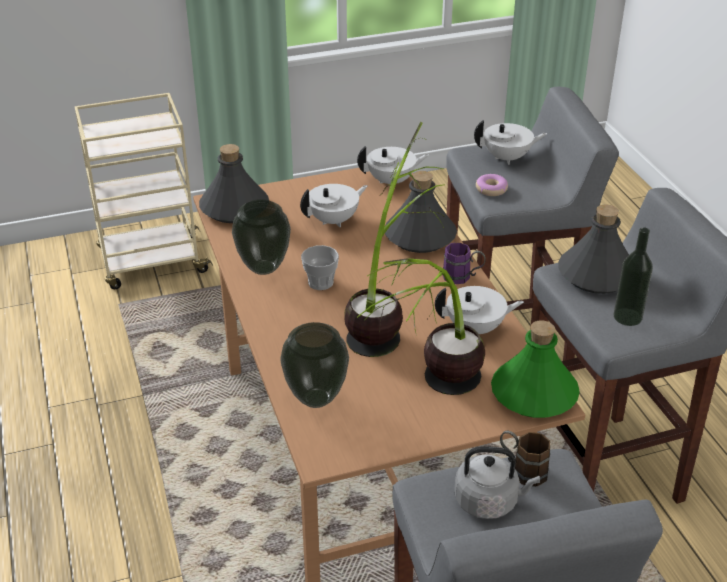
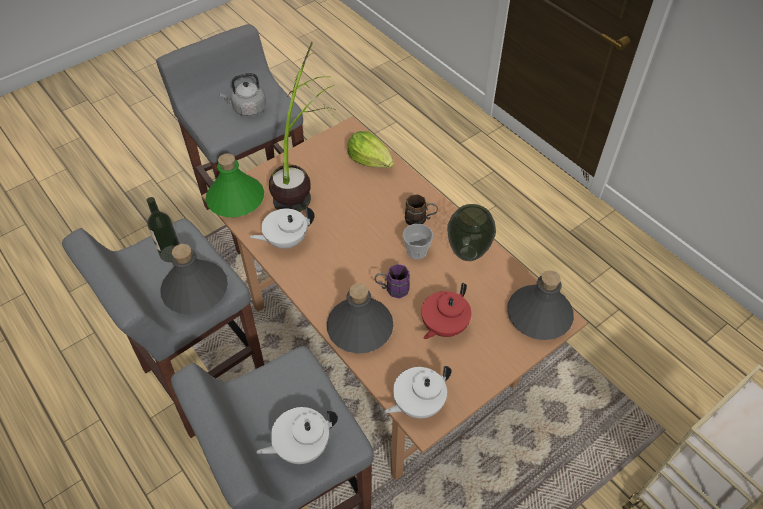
camera: 160 degrees right, 15 degrees up
(315, 399) = (370, 160): vase -> lettuce
(334, 220) = (443, 326): white teapot -> red teapot
(389, 320) = (350, 231): potted plant -> none
(463, 277) = (309, 289): purple mug -> purple mug (392, 289)
(491, 189) = (306, 382): donut -> none
(522, 470) = (233, 128): brown mug -> brown mug (420, 219)

